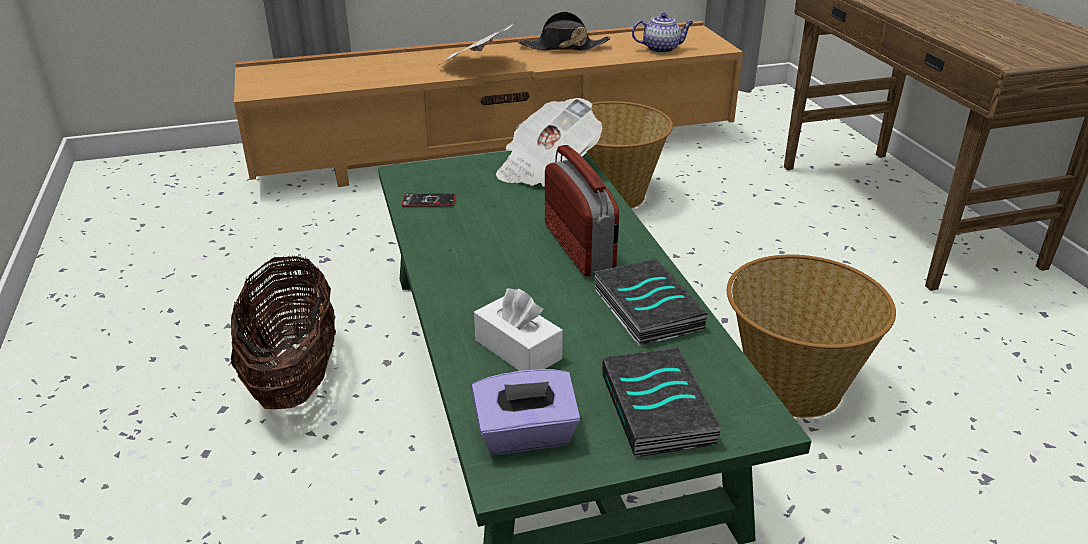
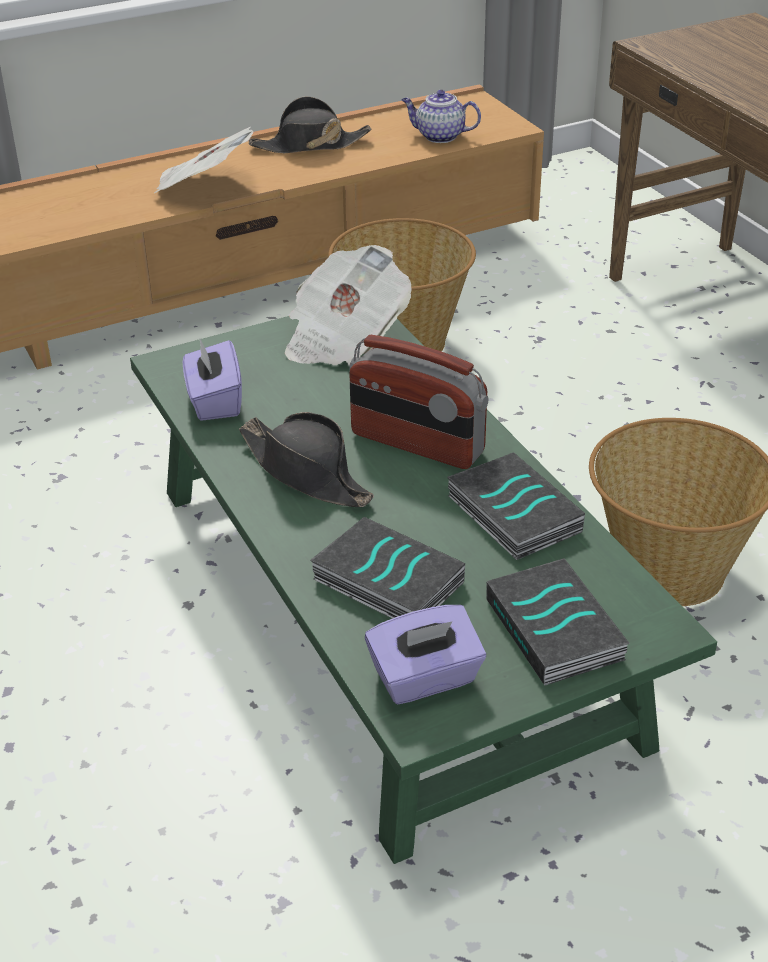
camera: 10 degrees left, 5 degrees up
(294, 376) = (80, 637): basket -> none
(429, 201) = (214, 401): phone -> purple tissue box
(481, 258) = (306, 472): none -> black hat
(518, 349) = (385, 581): white tissue box -> book
(580, 247) = (416, 444): radio -> radio turned 150 degrees clockwise
(661, 49) = (439, 136): teapot -> teapot turned 150 degrees counterclockwise

